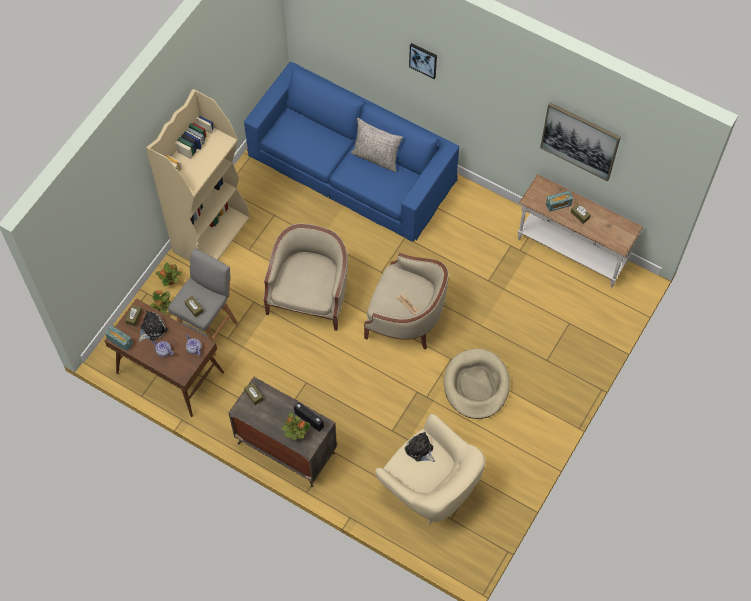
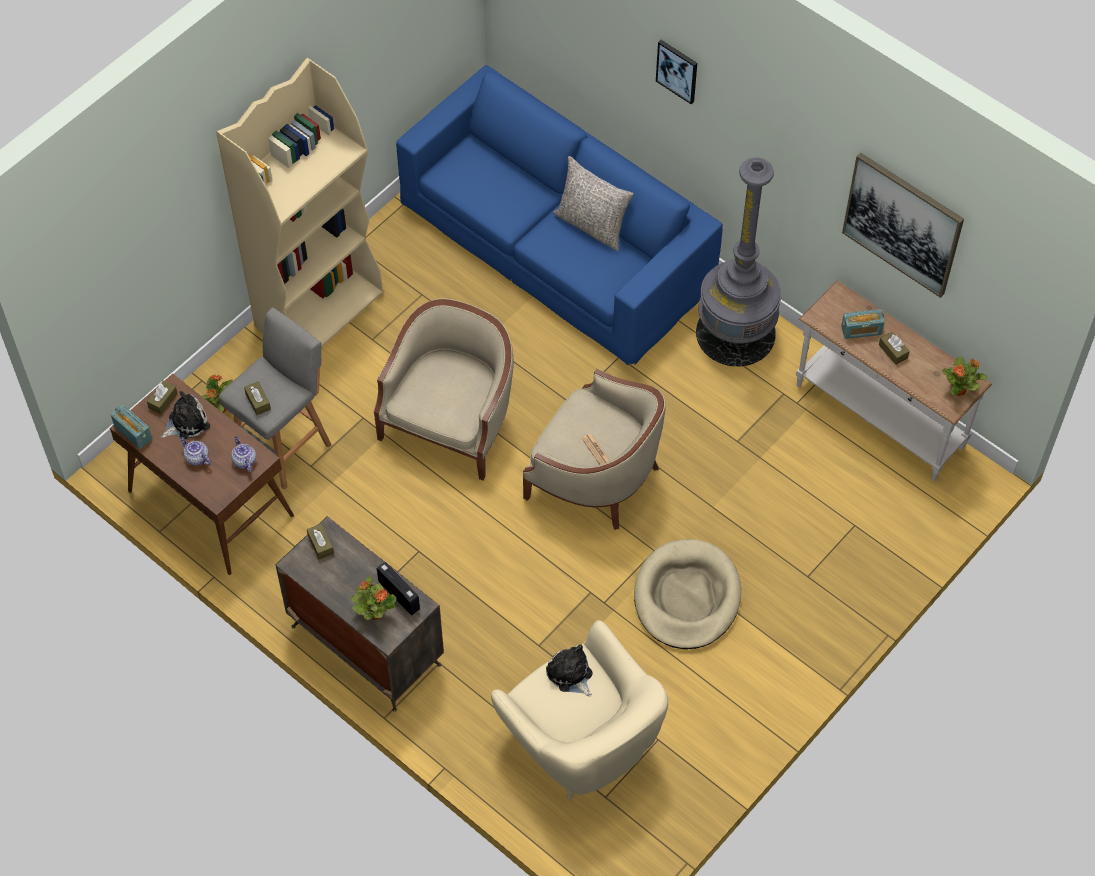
camera: 10 degrees right, 5 degrees down
(171, 281) = (242, 368): potted plant -> potted plant (959, 389)
(474, 210) = (735, 333): none -> grey floor lamp

